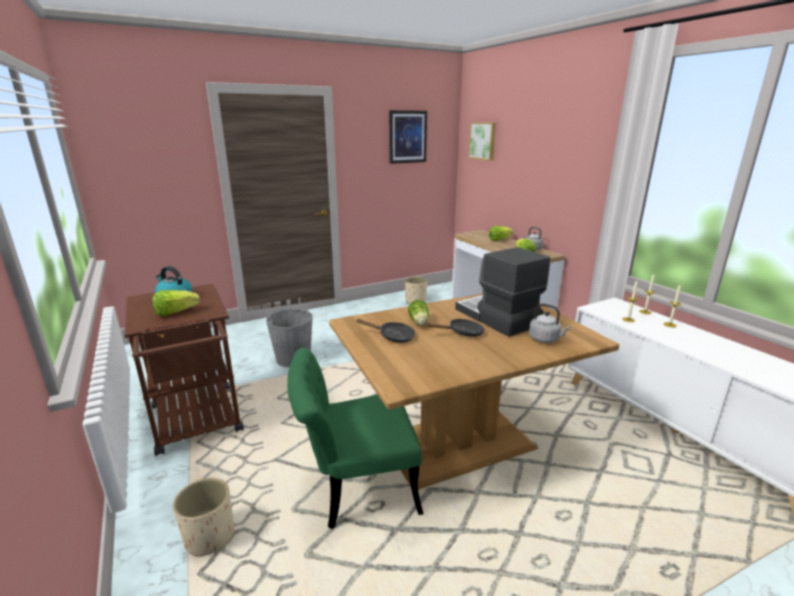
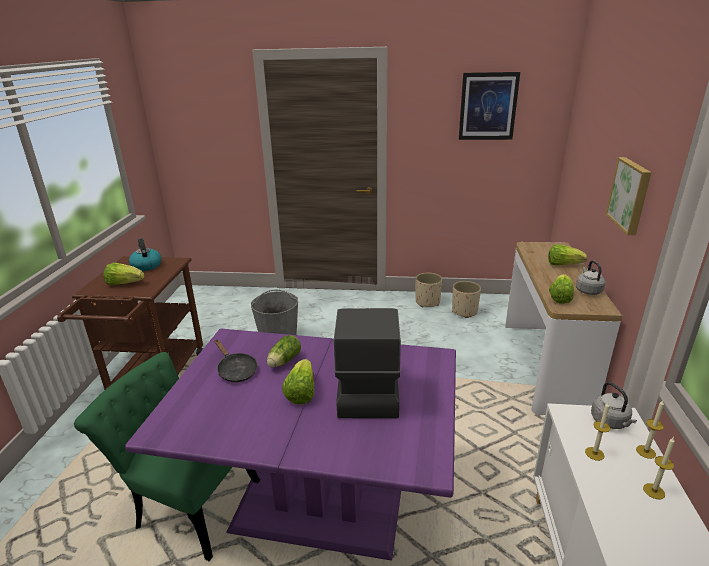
camera: 35 degrees right, 5 degrees up
(210, 536) = (69, 484): beige planter -> beige planter (427, 302)
(458, 444) = (319, 507): brown dining table -> purple dining table
(462, 333) = (301, 392): black frying pan -> lettuce
(483, 141) = (587, 119): picture -> picture (630, 195)
(545, 339) = (371, 440): grey kettle -> grey kettle (610, 422)

